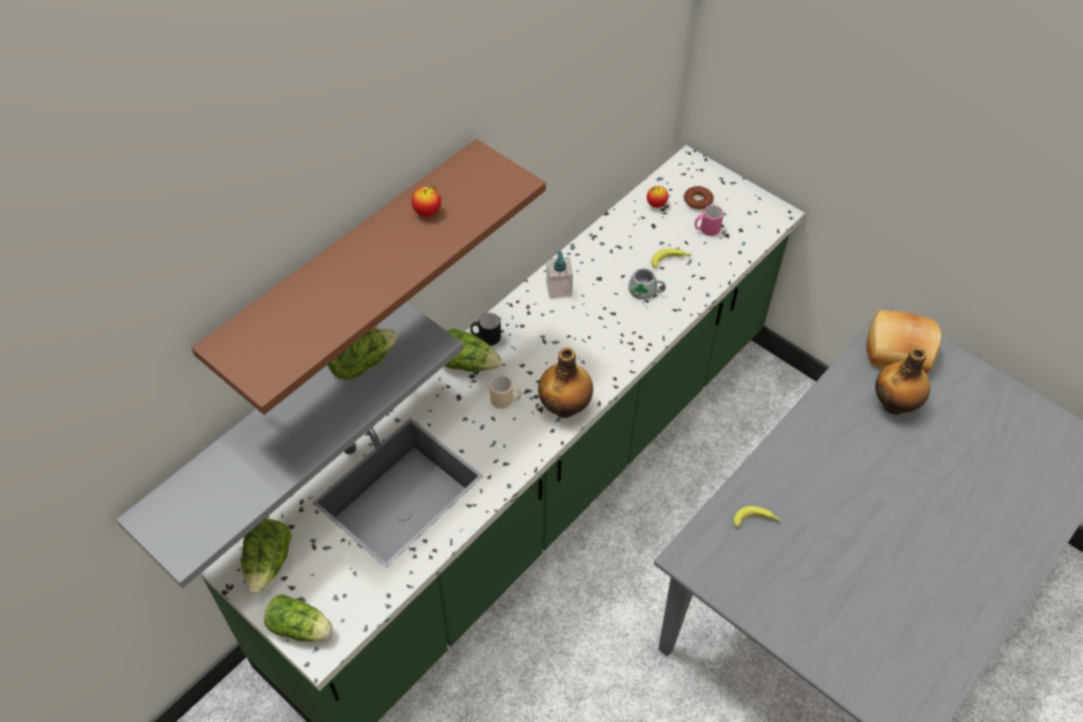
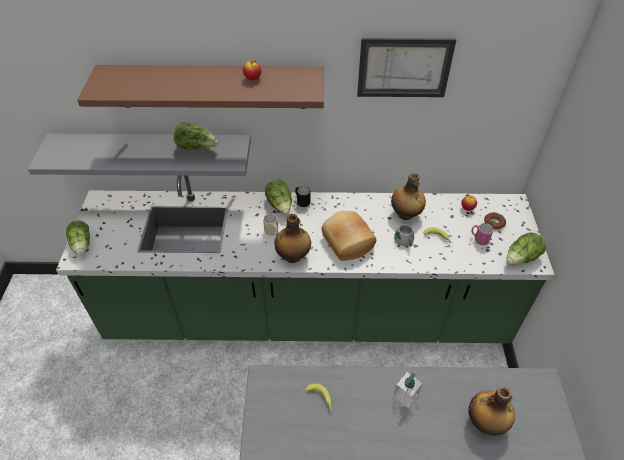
camera: 50 degrees right, 5 degrees down
(269, 563) = (107, 213): lettuce -> lettuce (521, 258)
(557, 79) = (404, 67): none -> picture
(559, 289) = (363, 207): soap dispenser -> soap dispenser (405, 396)
(610, 261) = (405, 215): none -> bottle
(898, 352) = (527, 399): bread -> bread (346, 242)

